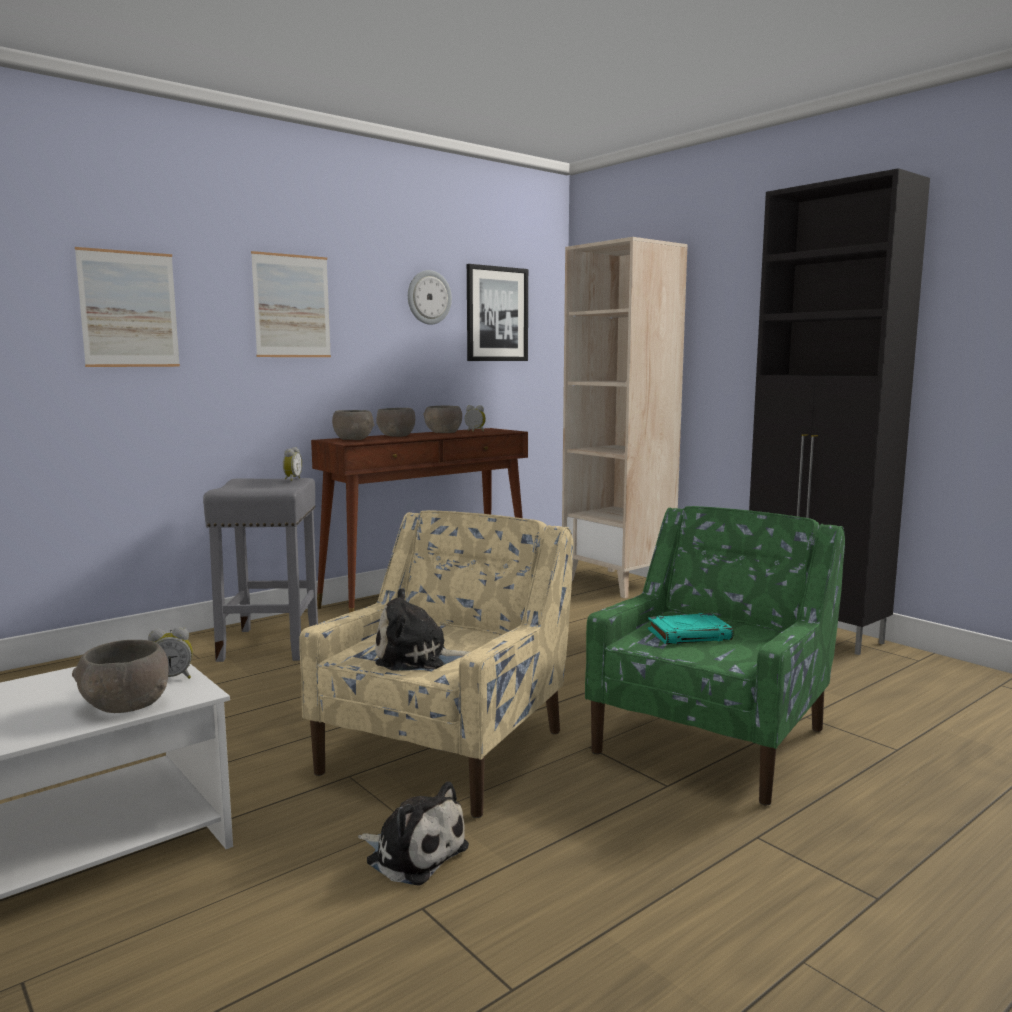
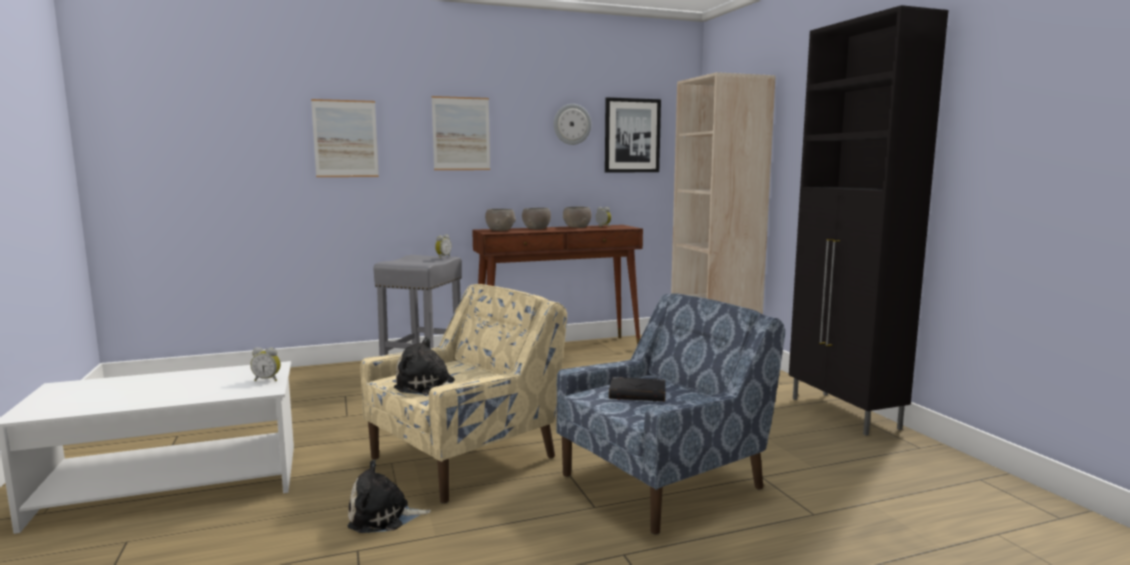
camera: 20 degrees right, 0 degrees up
(125, 705) = (225, 392): grey bowl -> none
(413, 853) = (383, 517): plush toy -> plush toy turned 120 degrees clockwise
(690, 635) = (638, 394): turquoise book -> black book
(713, 740) = (664, 481): green armchair -> blue armchair

